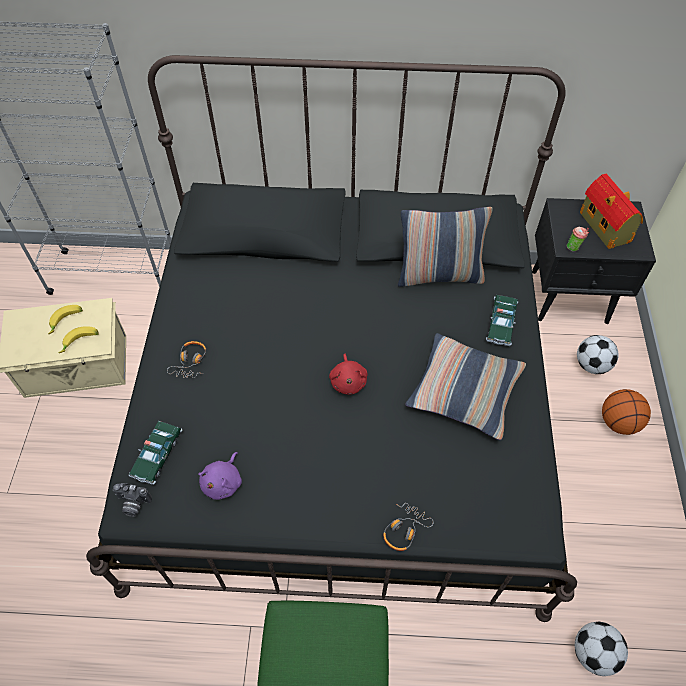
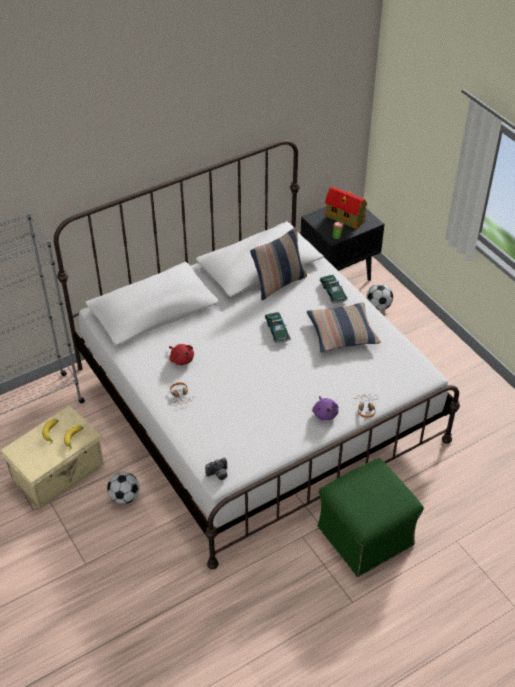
camera: 35 degrees left, 10 degrees down
(157, 455) = (208, 447): toy car -> toy car (277, 330)
(223, 482) = (256, 439): purple plush toy -> purple plush toy (325, 413)
(342, 408) = (257, 403): black bed -> white bed
(348, 381) = (278, 359): red plush toy -> red plush toy (181, 359)
(593, 653) = (482, 442): football -> football (124, 497)
(618, 422) = (415, 329): basketball -> none

